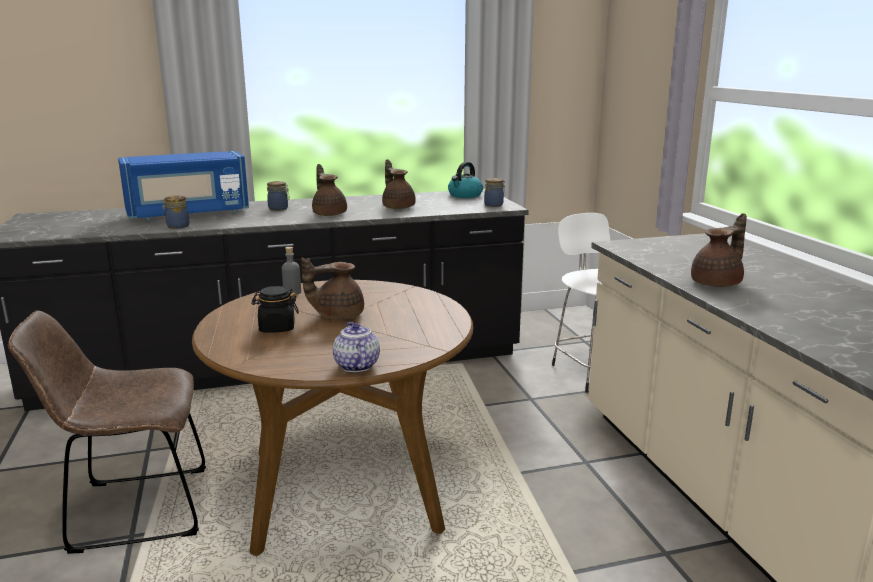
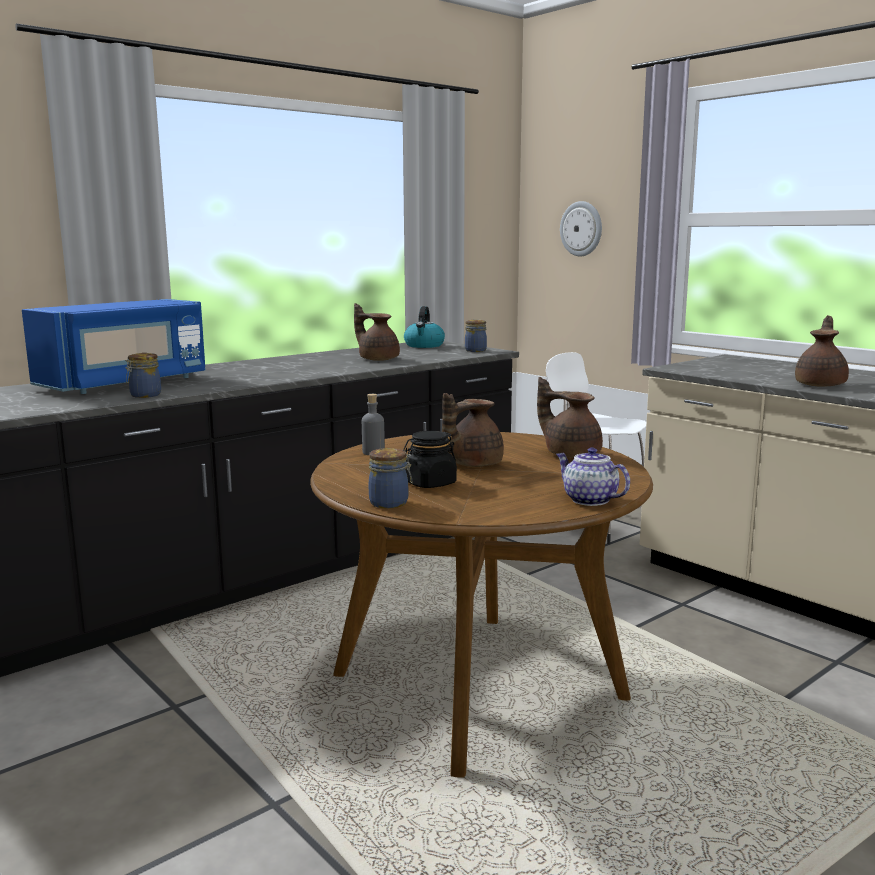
camera: 25 degrees left, 5 degrees down
(132, 510) = (239, 777): brown chair -> none
(279, 209) = (237, 370): jar -> jar (390, 503)
(329, 214) = (313, 370): brown teapot -> brown teapot (570, 454)
(640, 94) = (581, 229): none -> wall clock

